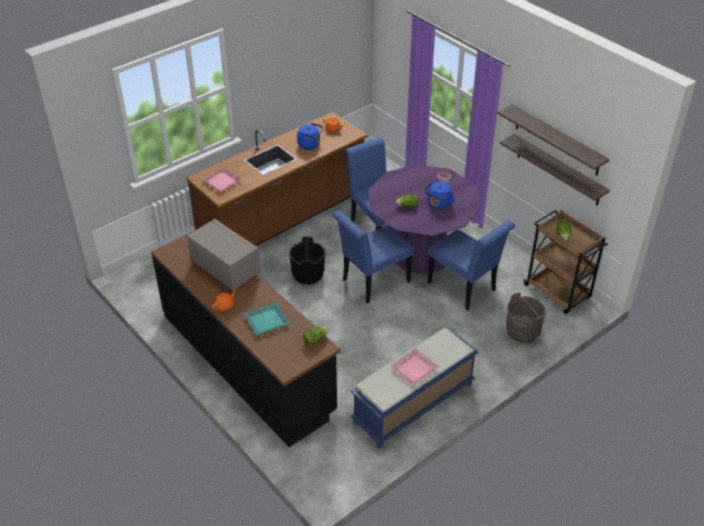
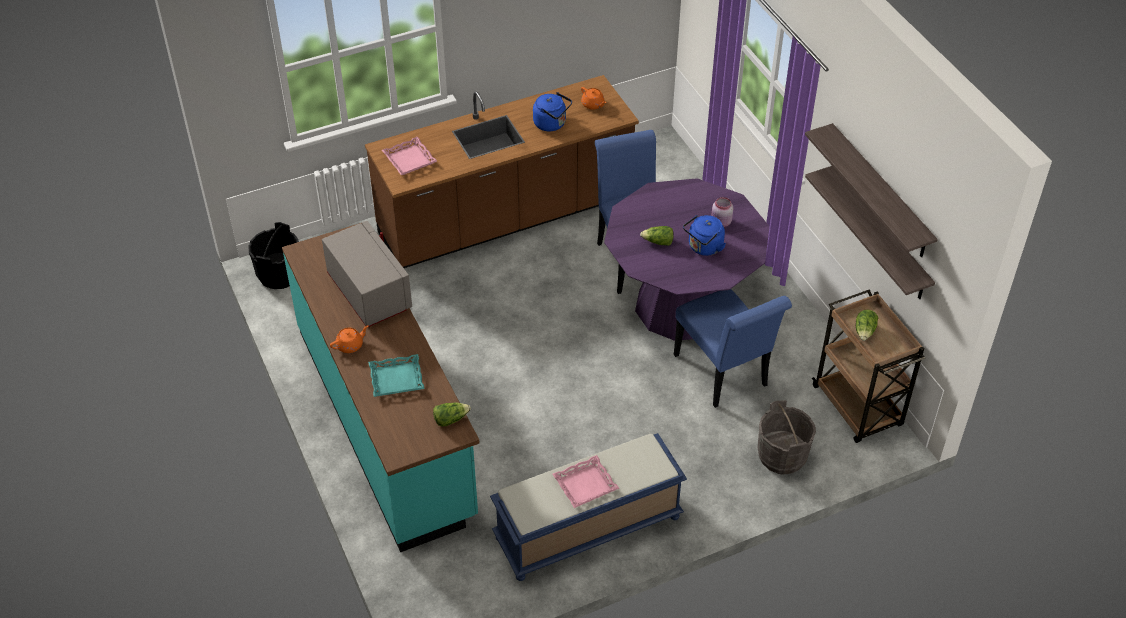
camera: 15 degrees right, 5 degrees up
(247, 362) = (386, 421): black counter -> turquoise counter
(308, 274) = (511, 308): black bucket -> black bucket (279, 274)
(372, 283) = (595, 339): blue chair -> none

